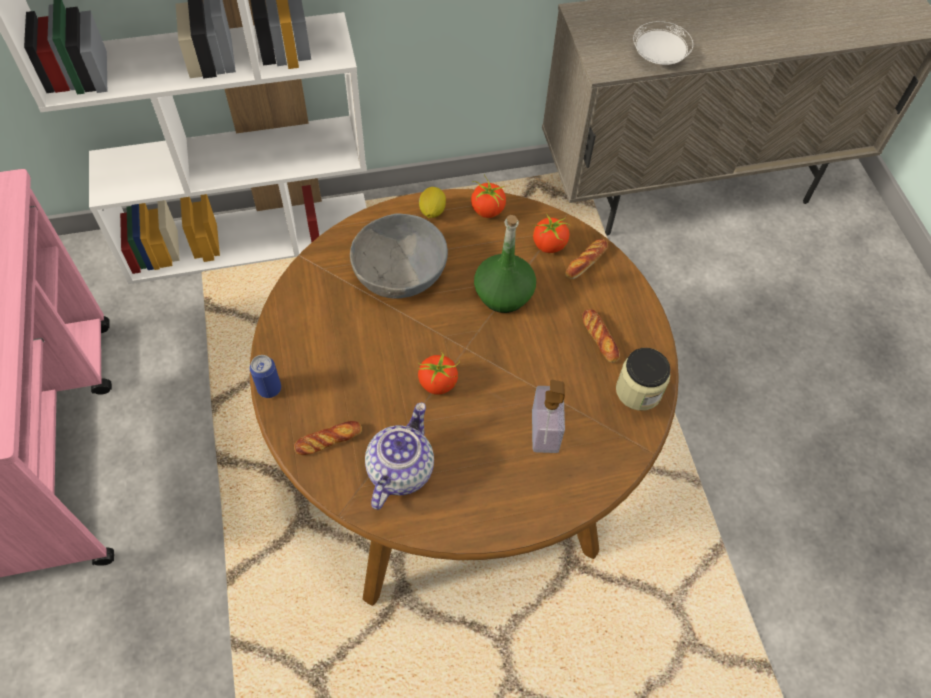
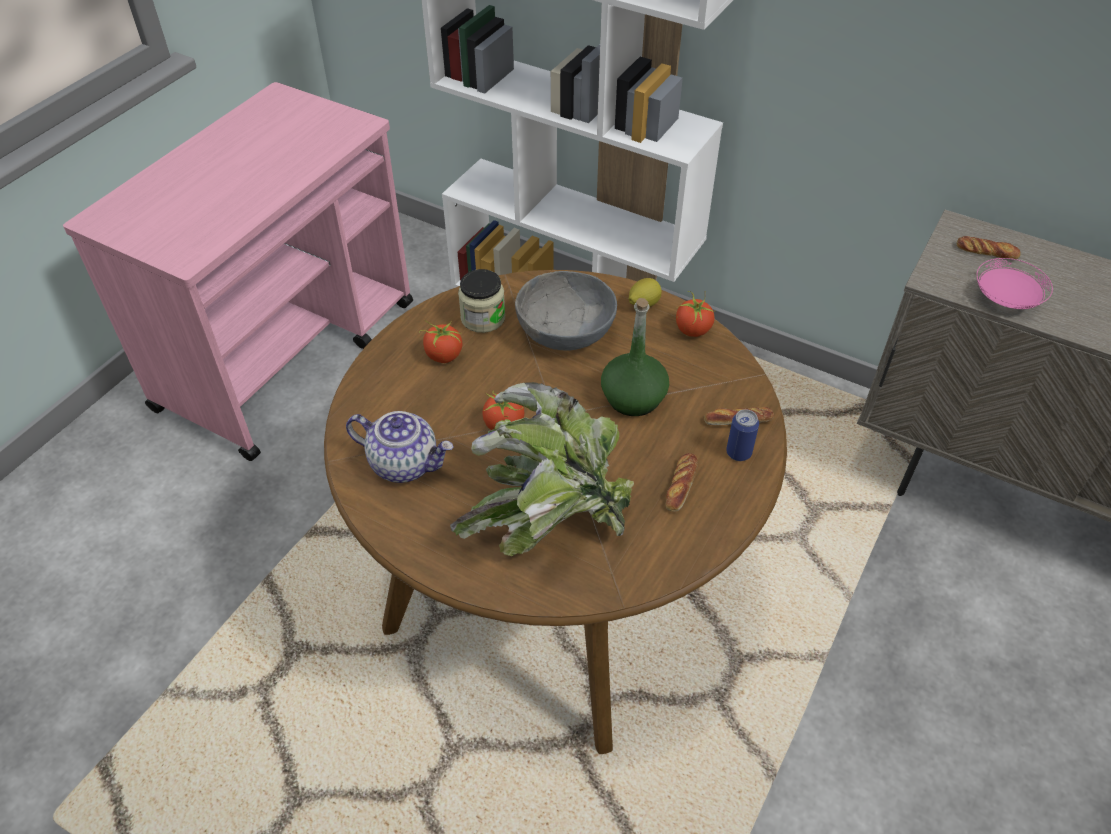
camera: 45 degrees right, 10 degrees down
(269, 389) = (381, 347): can -> can (738, 453)
(328, 440) = (380, 407): bread -> bread (986, 252)
(399, 469) = (405, 463): teapot -> teapot turned 45 degrees clockwise
(545, 431) = (548, 519): soap dispenser -> potted plant
(549, 245) = (717, 387): tomato -> tomato (443, 356)
(638, 391) = (668, 549): jar -> jar (483, 318)
(659, 57) = (1006, 300): white plate -> pink plate

